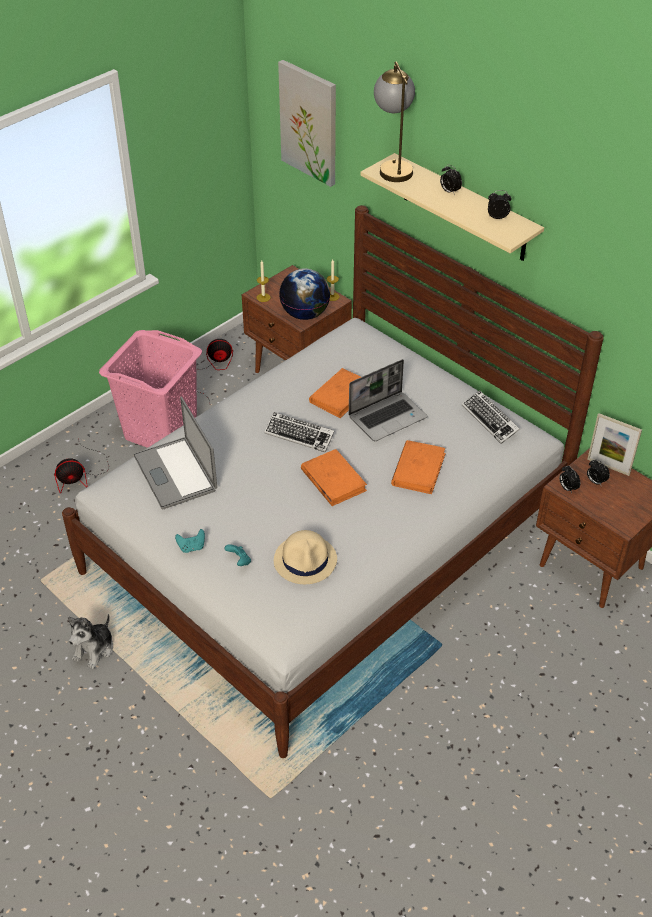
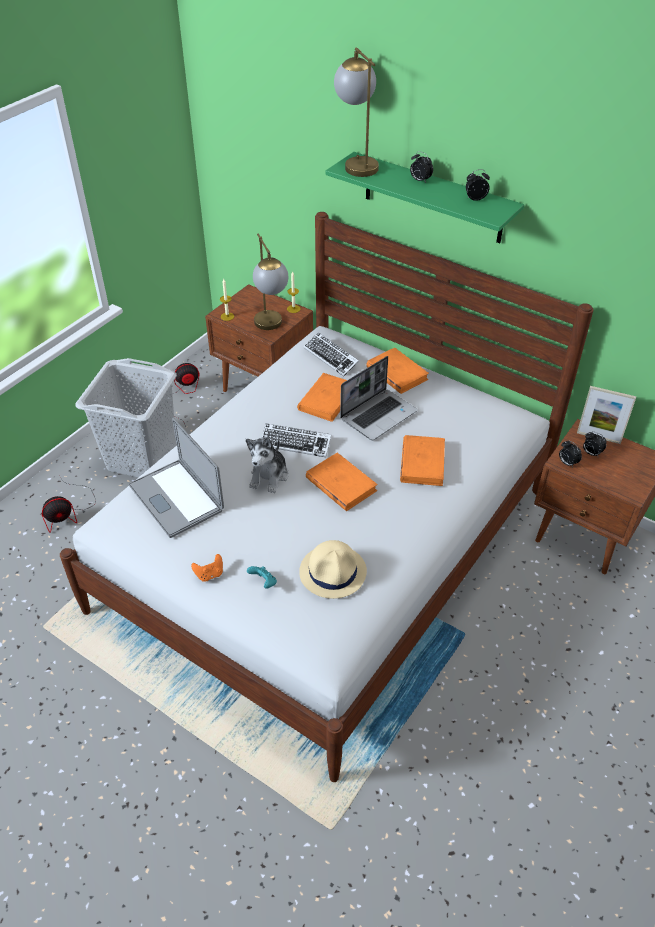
camera: 10 degrees left, 0 degrees up
(94, 649) = (113, 693): plush toy -> plush toy (269, 476)
(161, 430) = (142, 457): pink laundry basket -> grey laundry basket
(191, 547) = (209, 574): turquoise game controller -> orange game controller
(305, 314) = (271, 327): globe -> table lamp
(309, 123) = (258, 135): picture -> none
(417, 376) = (396, 373): none -> orange book
(464, 208) = (433, 198): beige shelf -> green shelf
(490, 420) = (477, 406): keyboard -> keyboard (331, 357)

